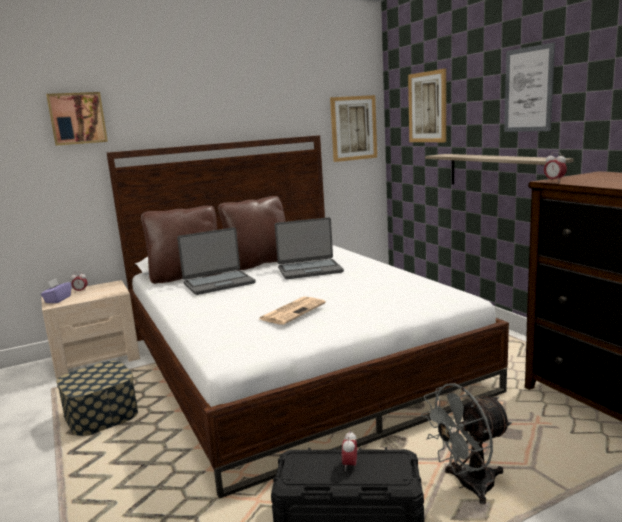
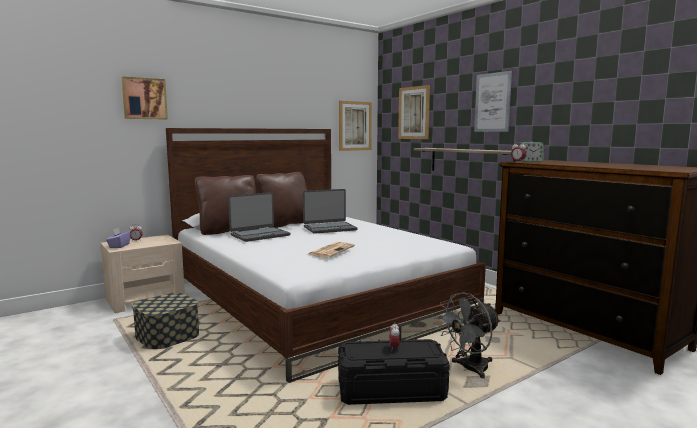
camera: 10 degrees left, 5 degrees down
(576, 178) = (531, 161): none -> alarm clock

